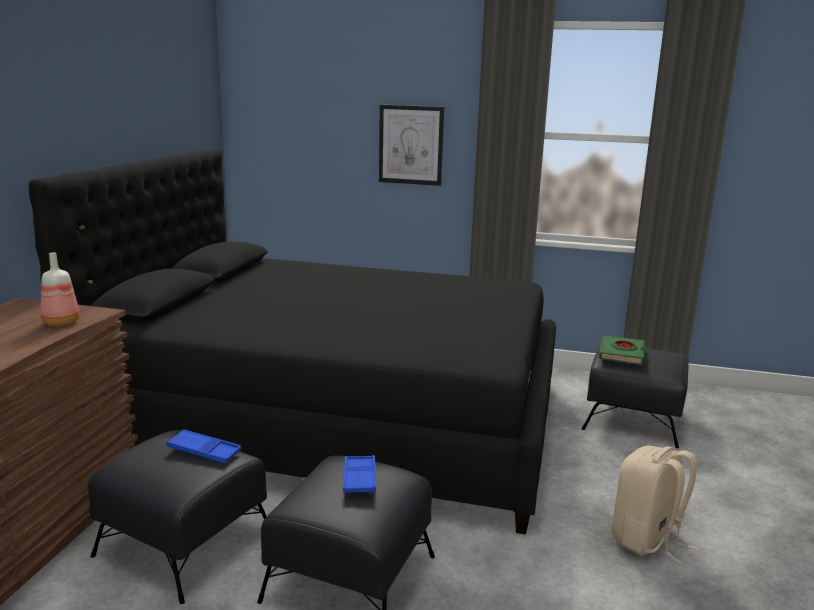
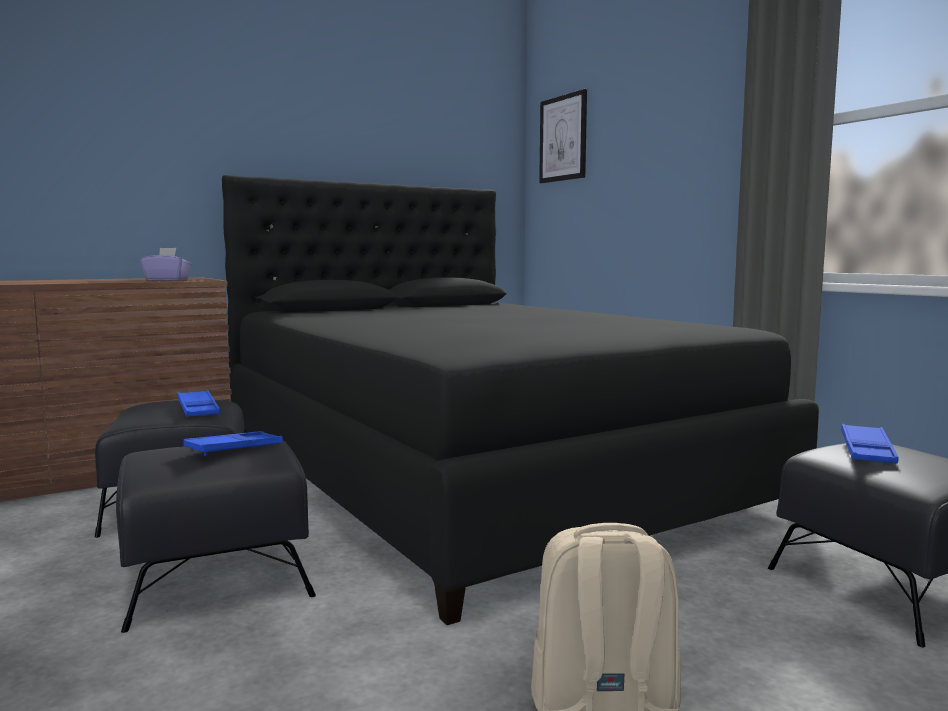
camera: 45 degrees right, 10 degrees down
(60, 323) = (167, 280): bottle -> purple tissue box
(411, 145) = (680, 165): picture -> picture (563, 138)
(622, 354) = (867, 450): green book -> blue tray

